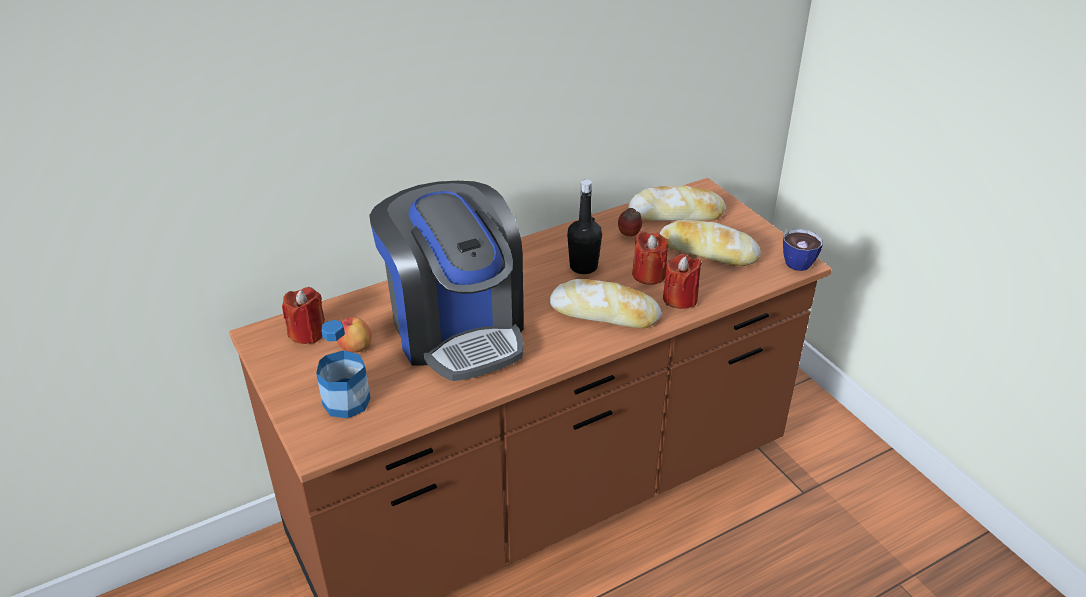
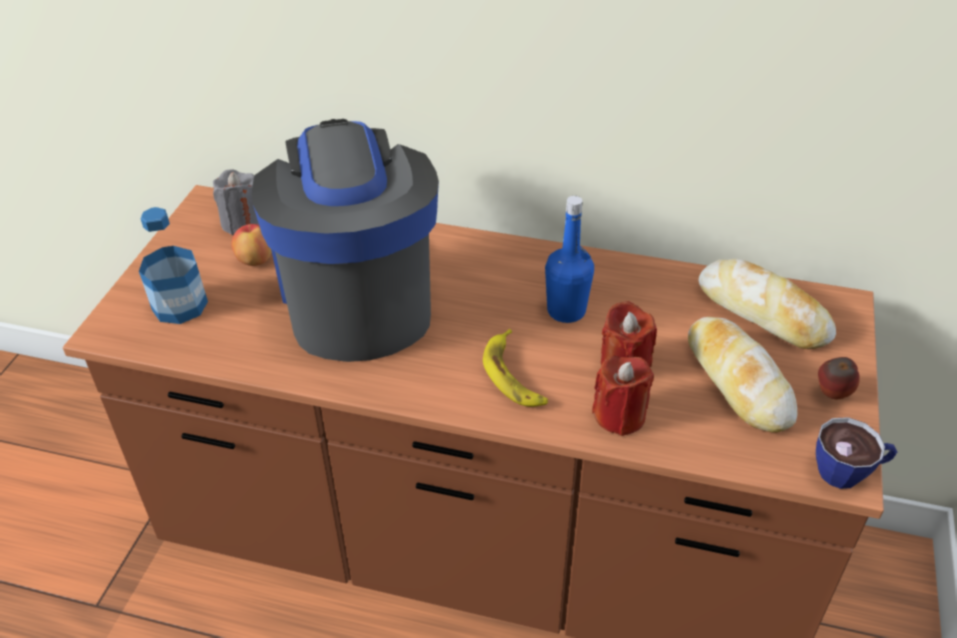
camera: 45 degrees right, 5 degrees up
(308, 333) = (242, 223): red candle -> grey candle
(456, 328) = (357, 297): coffee machine -> coffee machine turned 150 degrees clockwise
(583, 267) = (566, 311): black bottle -> blue bottle
(604, 313) = (514, 376): bread -> banana
(629, 235) = (668, 306): apple -> apple (831, 394)

